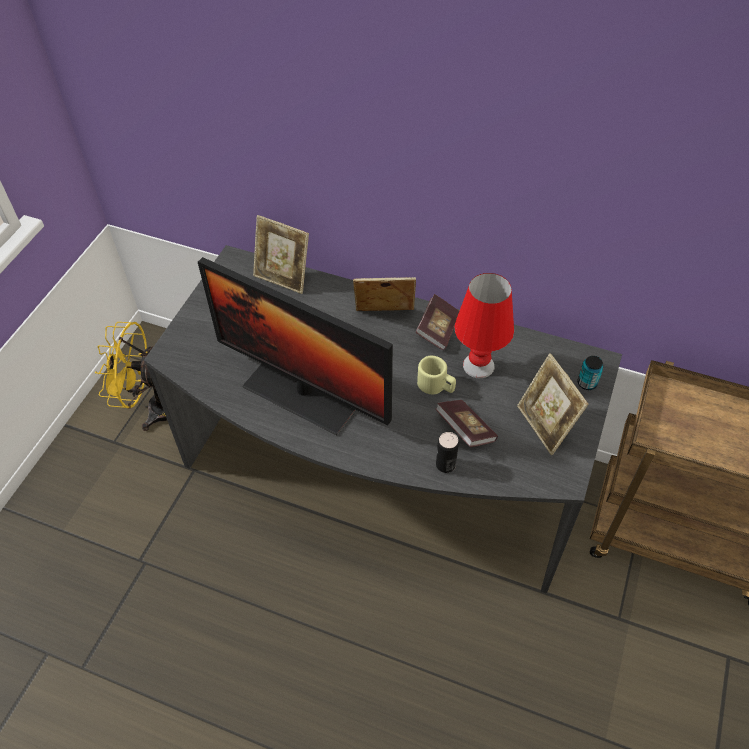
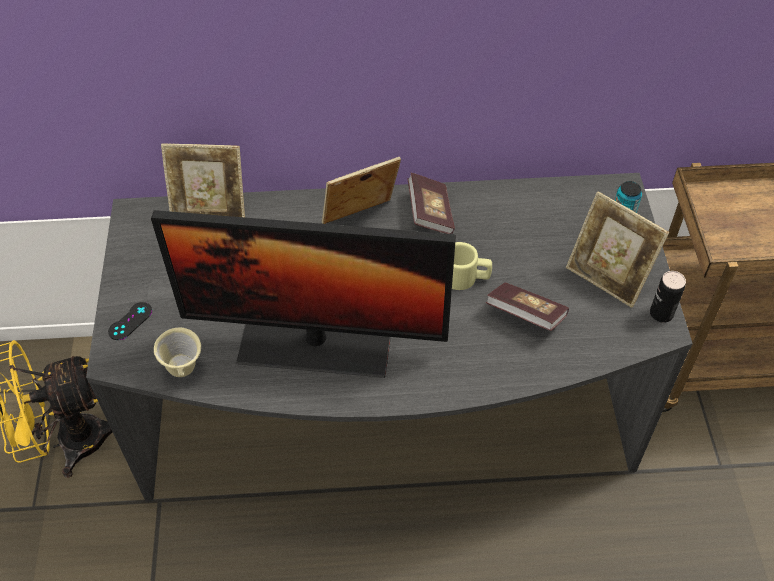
camera: 25 degrees left, 0 degrees up
(191, 332) = (130, 321): none -> black game controller
(207, 379) = (185, 371): none -> beige mug
(445, 465) = (527, 362): can -> can (661, 313)
(478, 366) = (498, 238): red table lamp -> none

